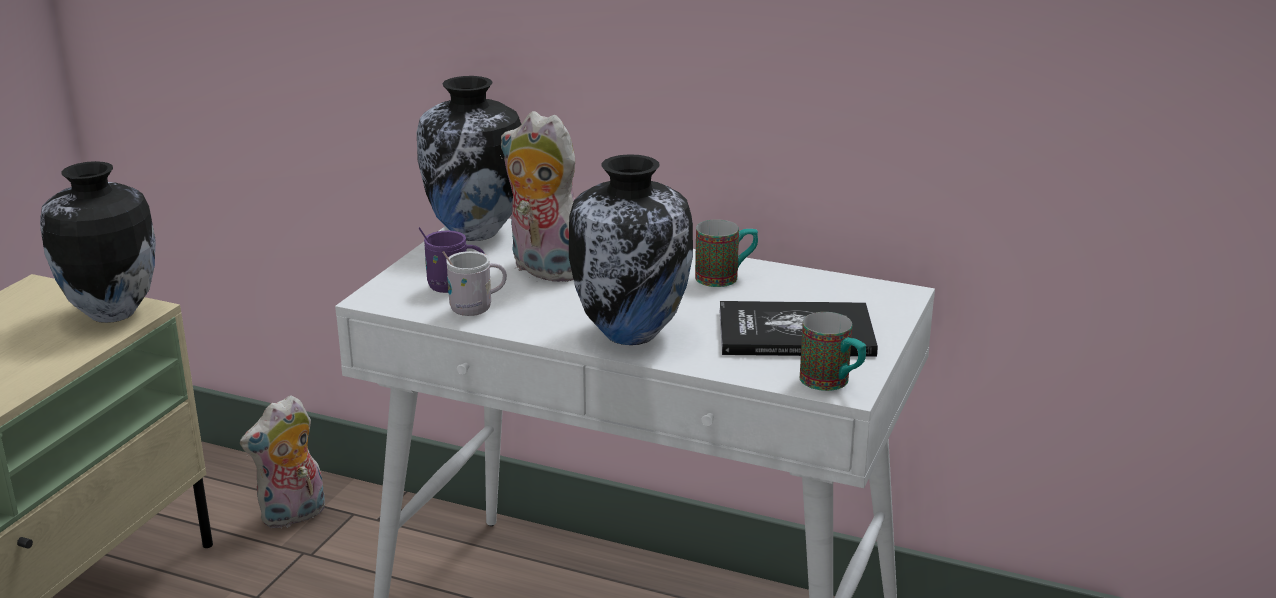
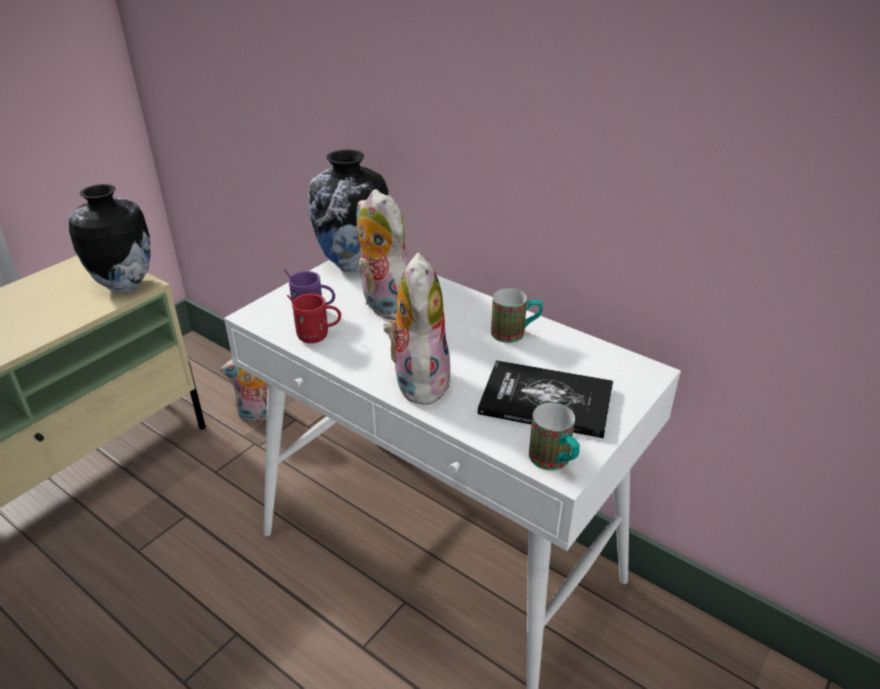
camera: 15 degrees right, 10 degrees up
(477, 308) = (318, 336): white mug -> red mug
(632, 334) = (418, 380): vase -> plush toy

